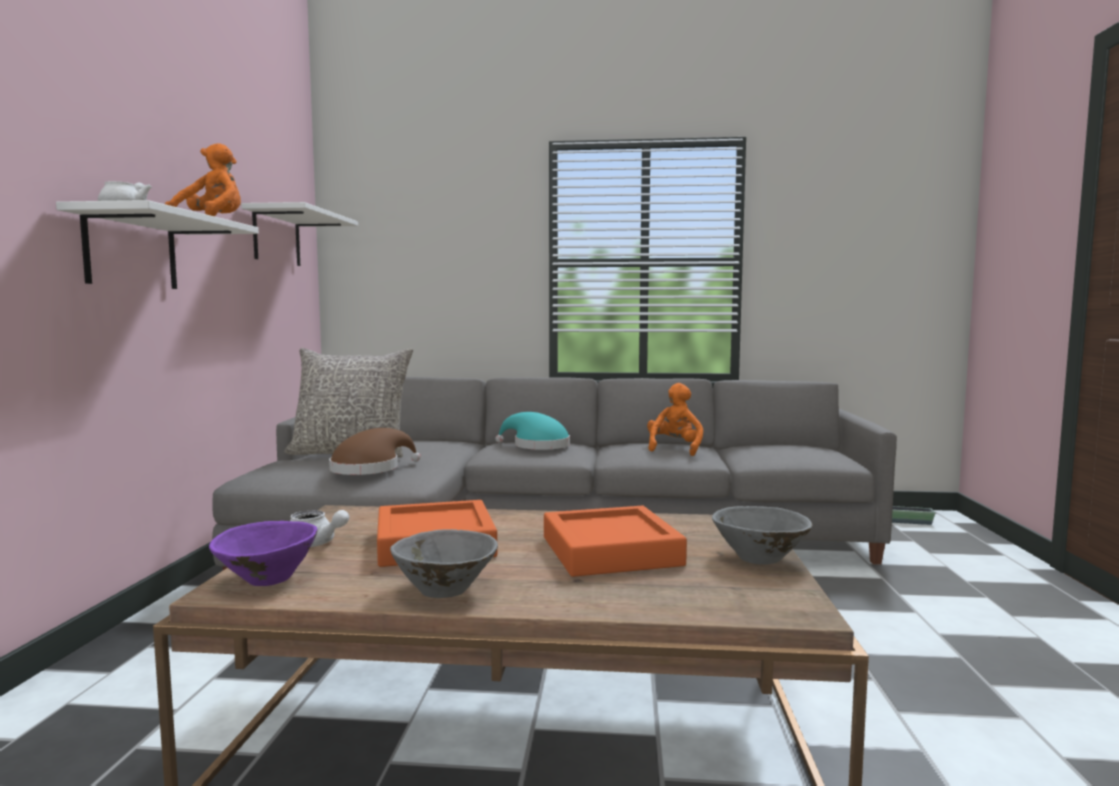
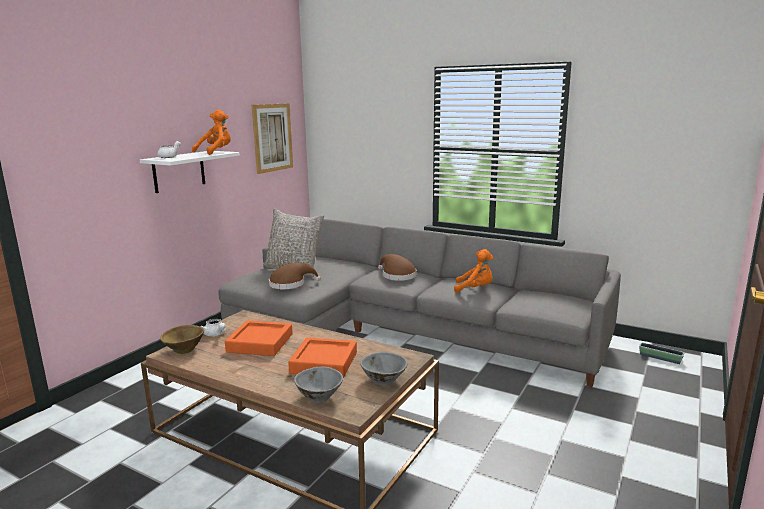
camera: 25 degrees right, 10 degrees up
(267, 577) = (184, 349): purple bowl -> brown bowl
(277, 238) = (272, 137): white shelf -> picture
(445, 589) = (236, 369): grey bowl -> grey bowl (319, 397)
(537, 446) = (397, 275): turquoise hat -> brown hat
(674, 449) = (475, 289): orange plush toy -> orange plush toy turned 60 degrees clockwise

